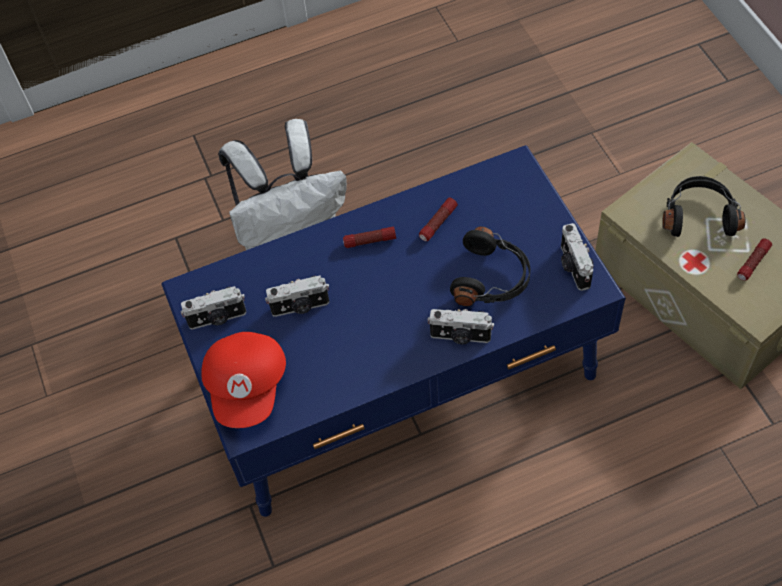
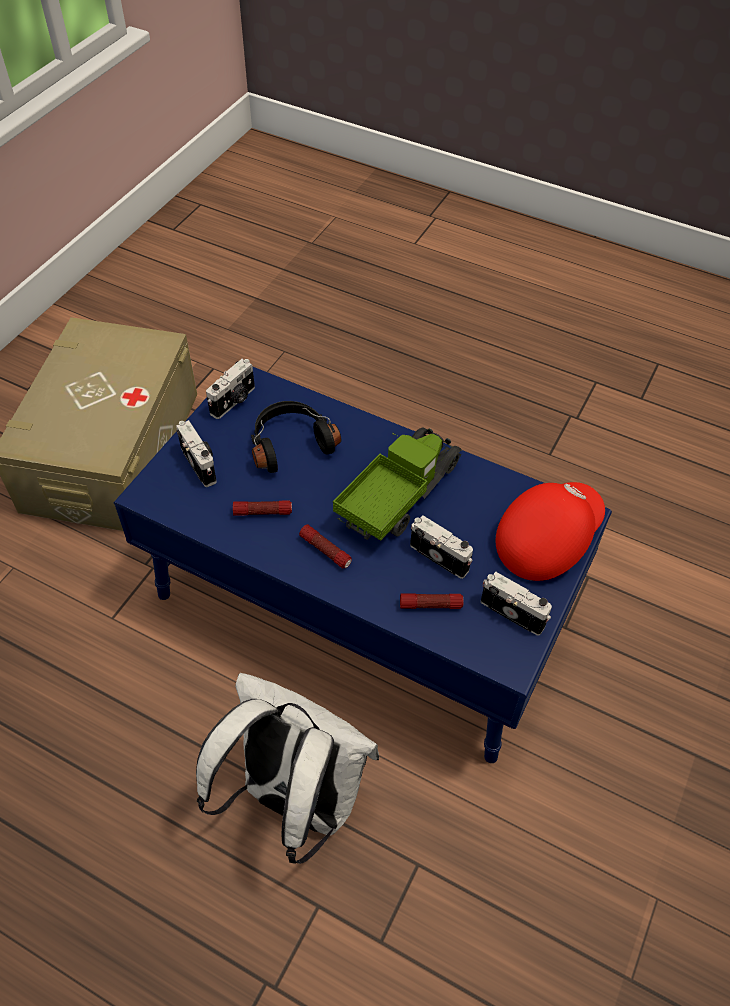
camera: 135 degrees left, 5 degrees down
(376, 317) = (398, 496): none -> toy truck
(460, 336) = (364, 433): camera -> camera (200, 464)
(699, 215) = (80, 414): black headphones -> none
(753, 263) = (111, 364): flashlight -> flashlight (430, 605)

